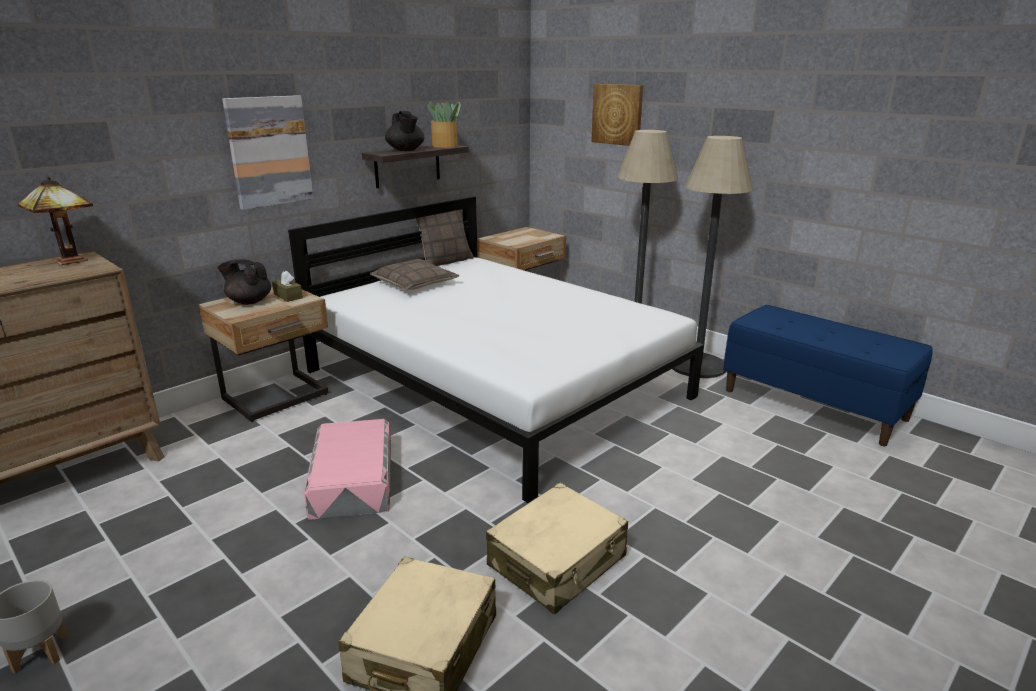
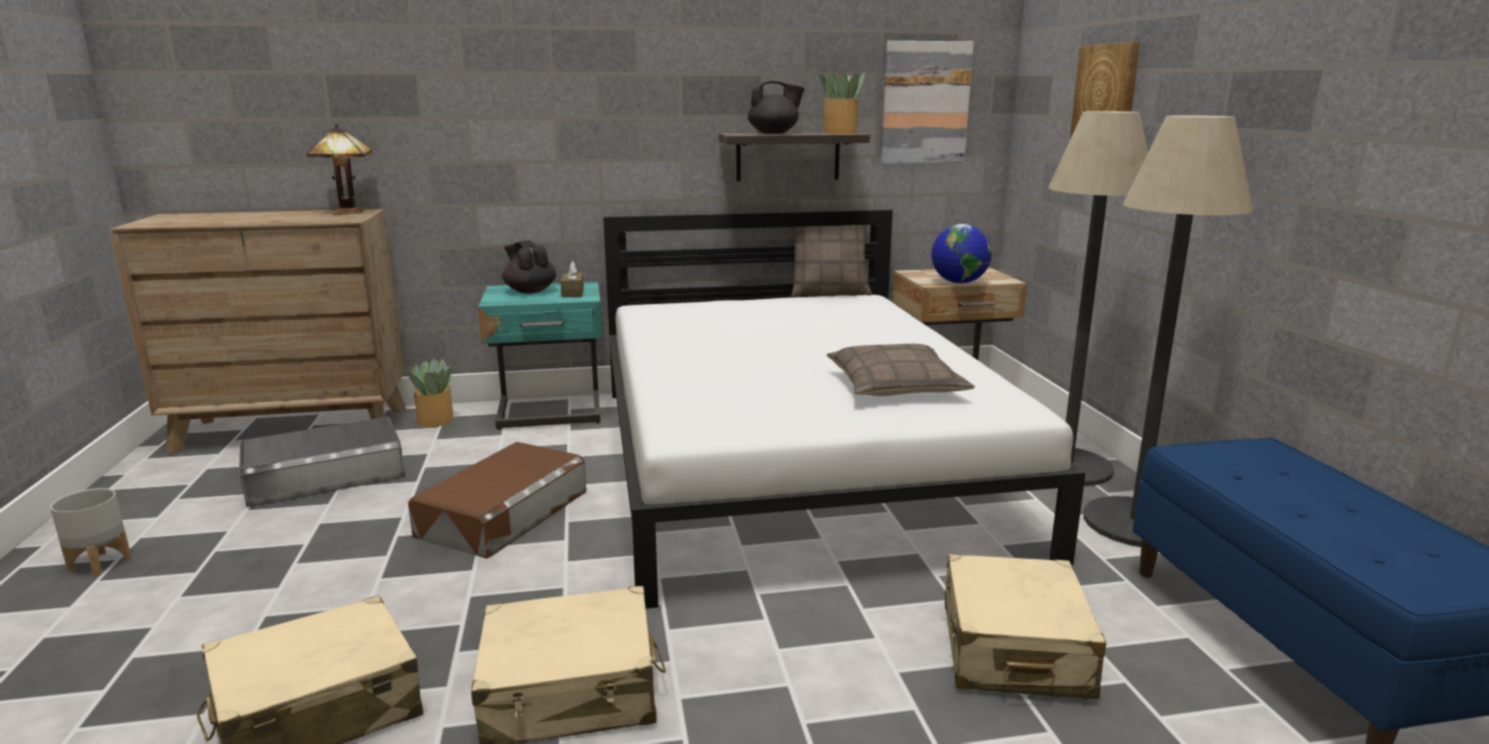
camera: 35 degrees right, 5 degrees down
(151, 503) = (325, 475): none -> grey storage box
(183, 431) = (434, 421): none -> potted plant
(269, 151) = (593, 121): picture -> picture (925, 103)
(278, 398) = (550, 414): beige nightstand -> turquoise nightstand
(352, 478) = (503, 512): pink storage box -> brown storage box
(405, 150) = (774, 133): black teapot -> black teapot turned 105 degrees counterclockwise
(415, 284) = (749, 310): pillow -> pillow (895, 387)
(530, 241) = (959, 282): none -> globe
(723, 448) = (1013, 650): none -> beige suitcase

